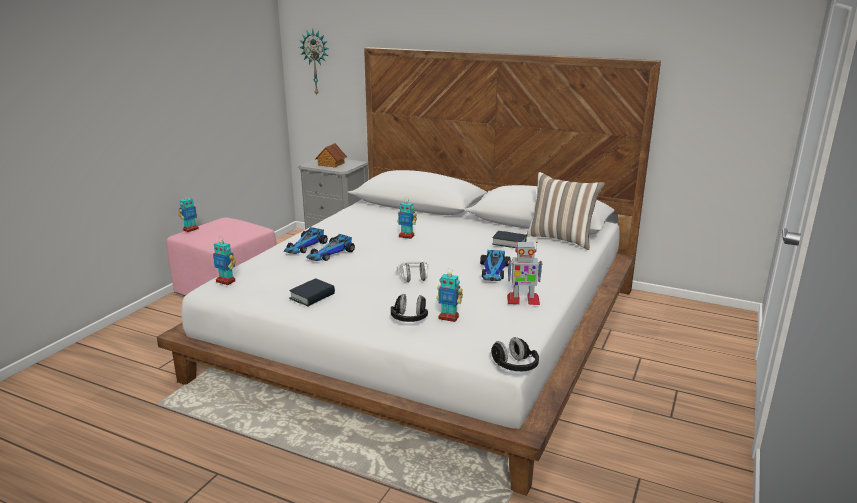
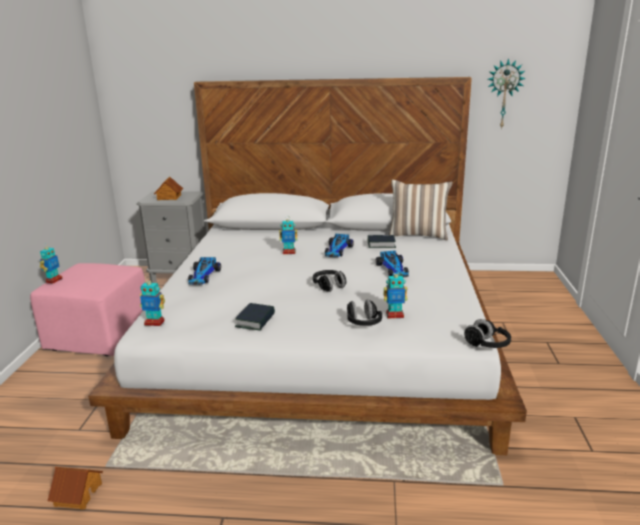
camera: 20 degrees left, 0 degrees up
(122, 421) = (77, 494): none -> toy house
(316, 62) = (138, 100): wall clock -> wall clock (504, 94)
(331, 254) = (237, 278): toy car -> toy car (337, 250)
(413, 277) = (329, 286): white headphones -> black headphones
(522, 300) = (439, 289): toy robot -> none

